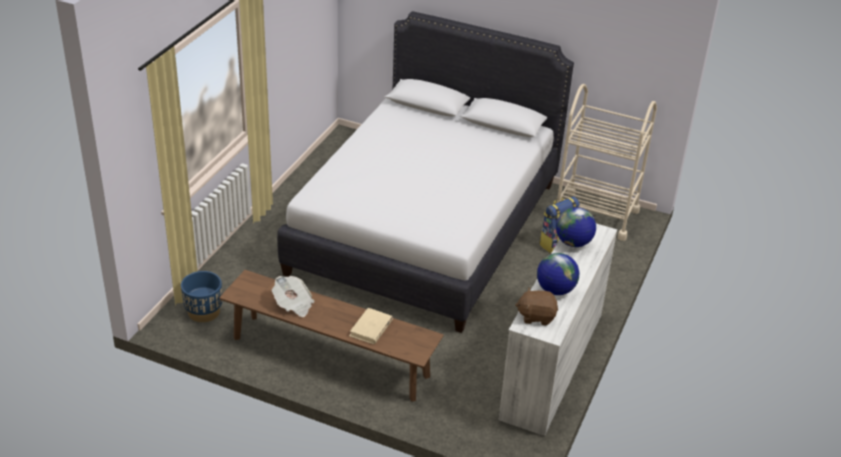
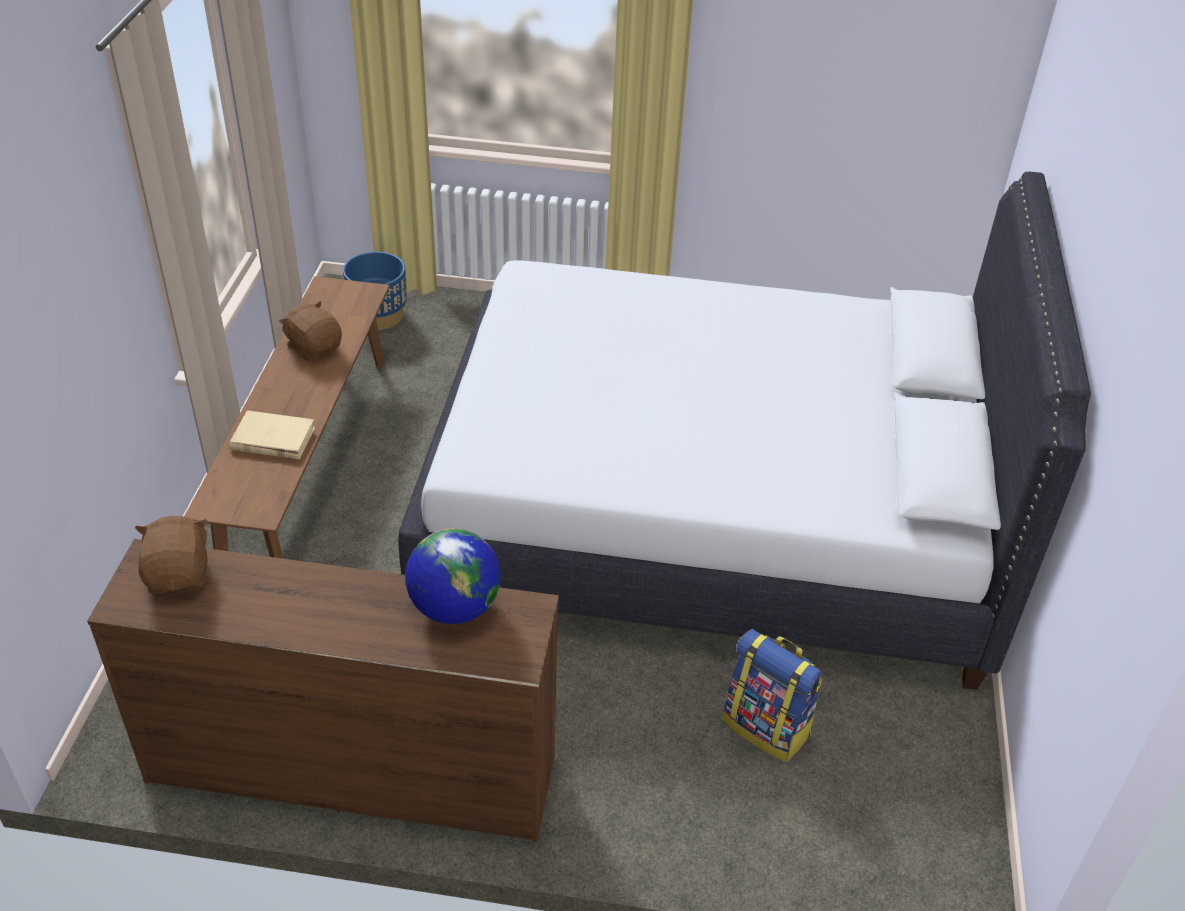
camera: 75 degrees right, 5 degrees up
(293, 304) = (314, 347): newspaper -> brown plush toy
(551, 365) = (352, 768): white dresser -> brown dresser
(555, 290) = (273, 594): globe -> none
(595, 215) = (917, 791): beige cart -> none

